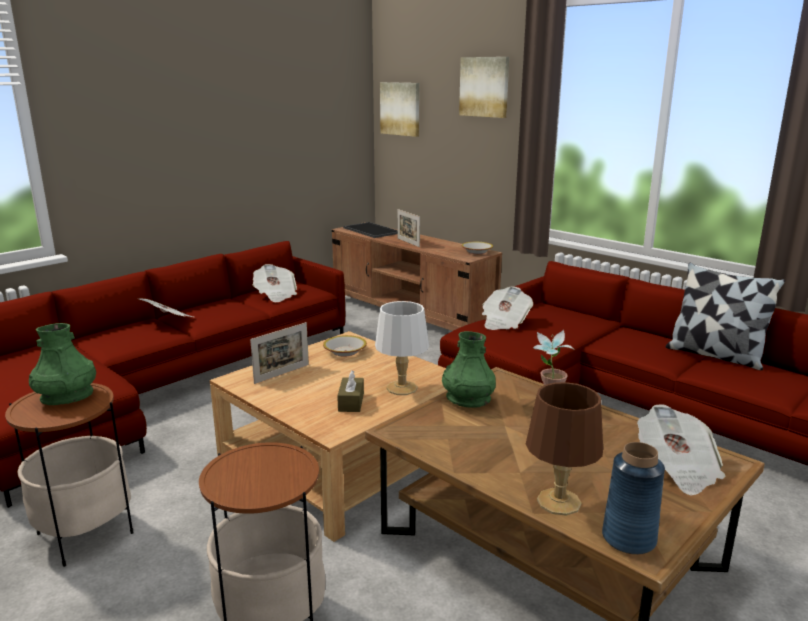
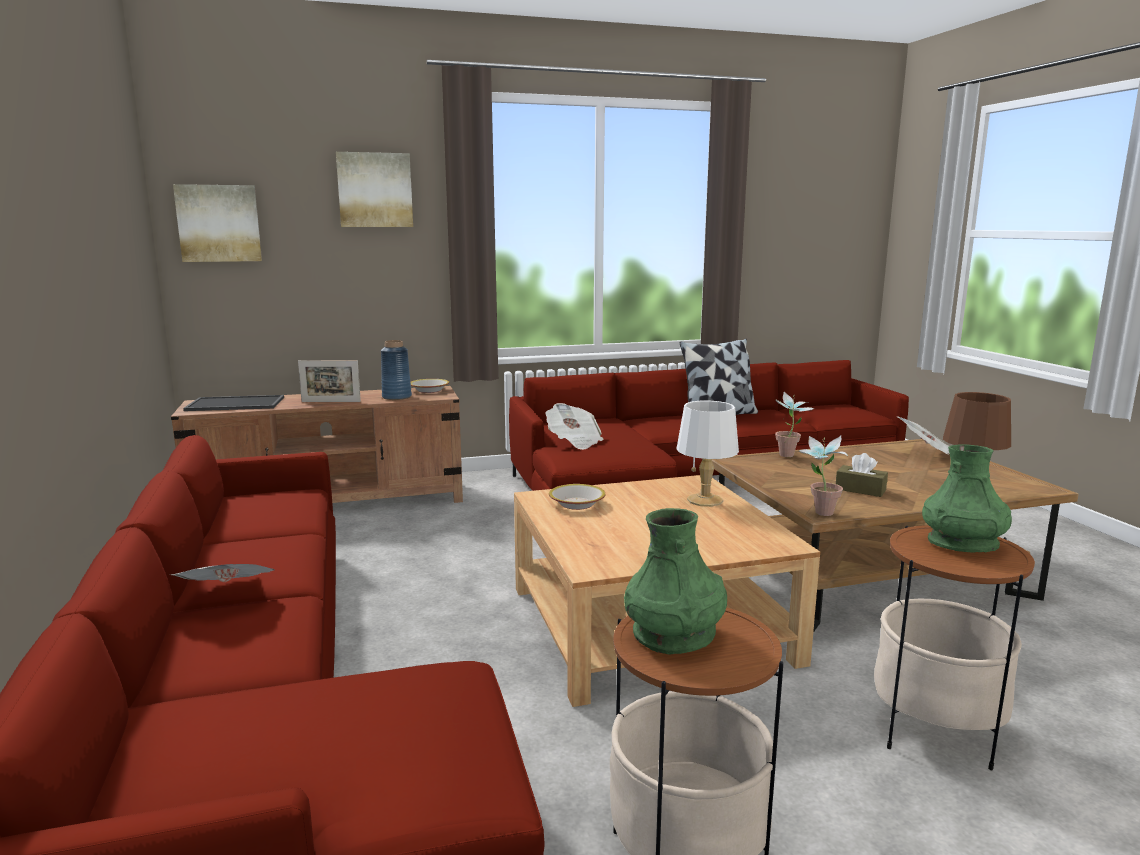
camera: 60 degrees left, 5 degrees down
(275, 295) = (269, 513): newspaper -> none
(282, 374) = (604, 542): picture frame -> none
(351, 402) = (719, 524): brown tissue box -> brown tissue box (860, 489)
(393, 430) = (819, 514): none -> potted plant
(468, 399) = (772, 478): green vase -> green vase (962, 543)
(629, 538) = (1024, 487): blue vase -> blue vase (396, 397)

